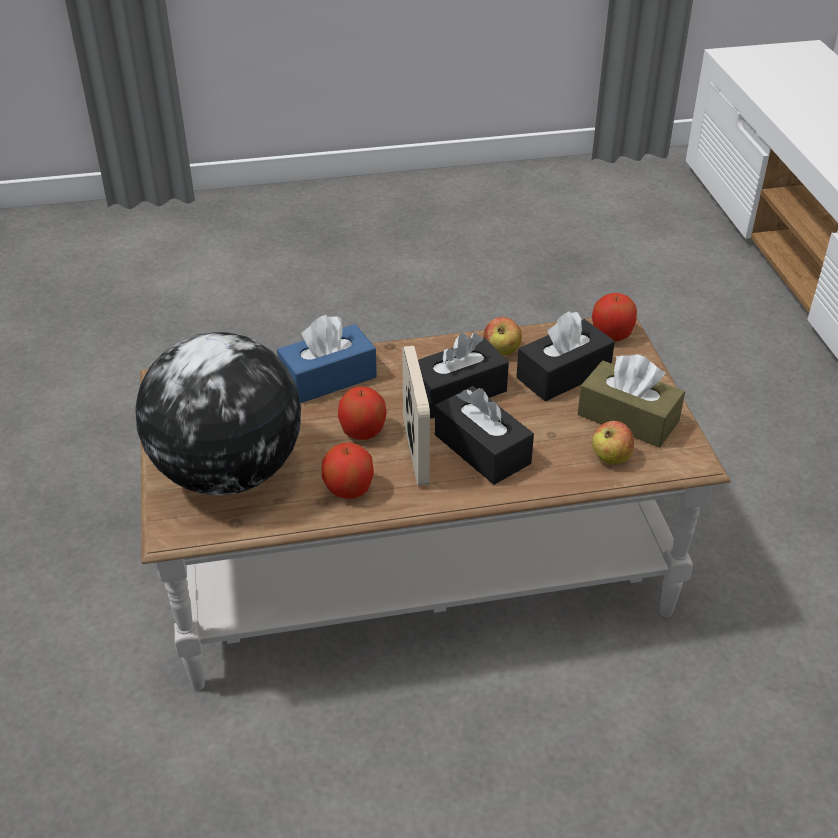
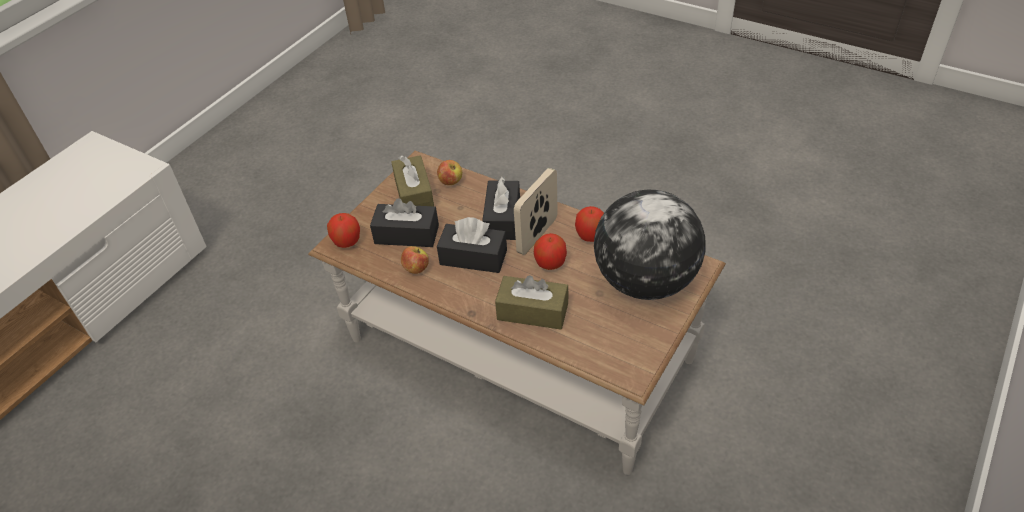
camera: 135 degrees left, 5 degrees up
(328, 378) = (532, 311): blue tissue box -> brown tissue box

